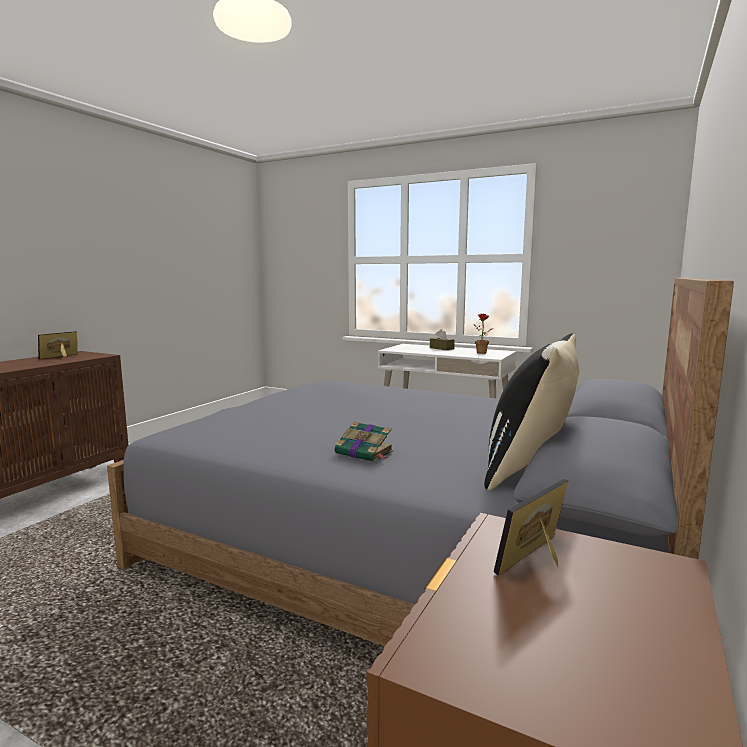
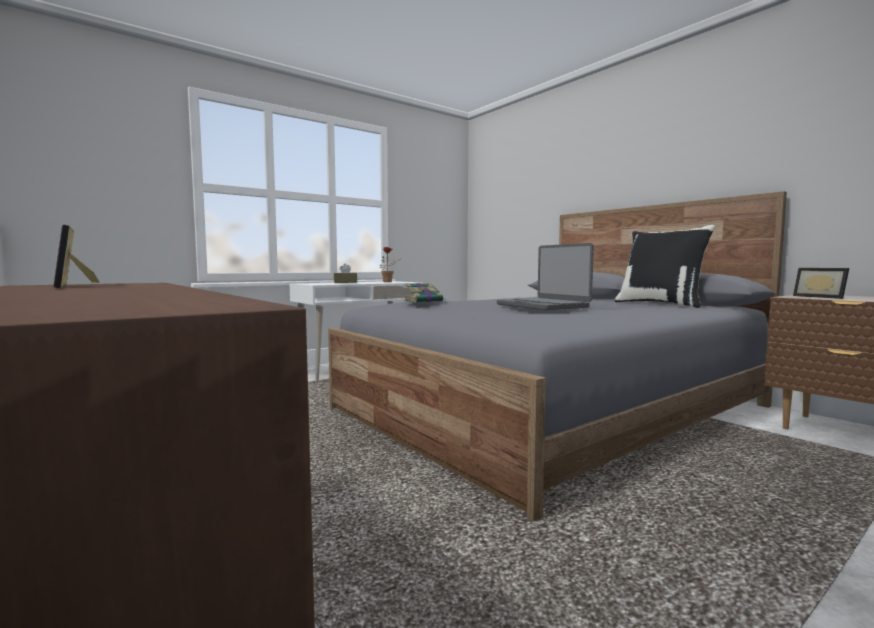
camera: 65 degrees left, 5 degrees down
(361, 418) = (543, 306): none -> laptop
(365, 453) = (629, 311): book -> book (424, 301)

